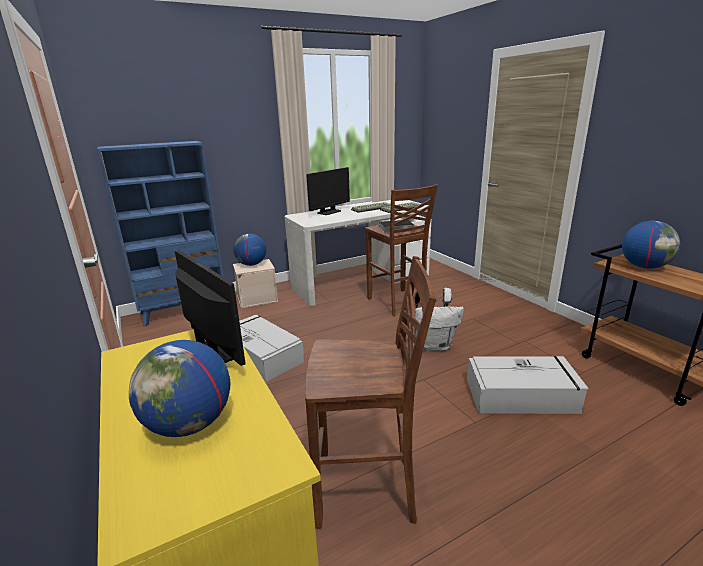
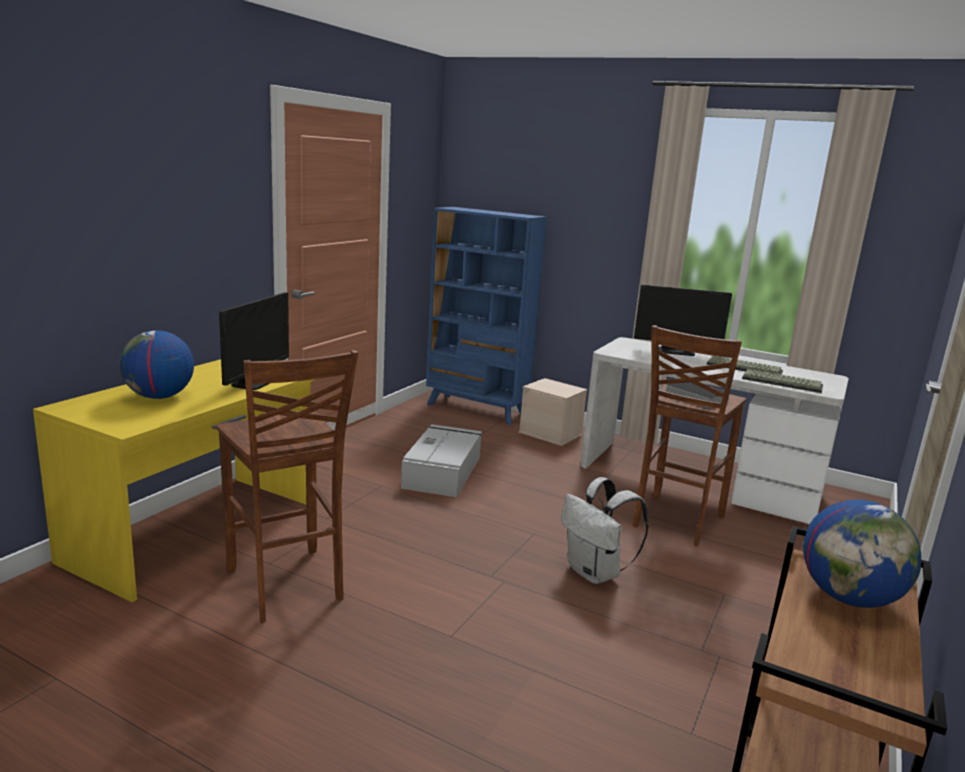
camera: 55 degrees right, 5 degrees down
(251, 264) = (556, 386): globe -> none
(522, 395) = (549, 670): grey storage box -> none

